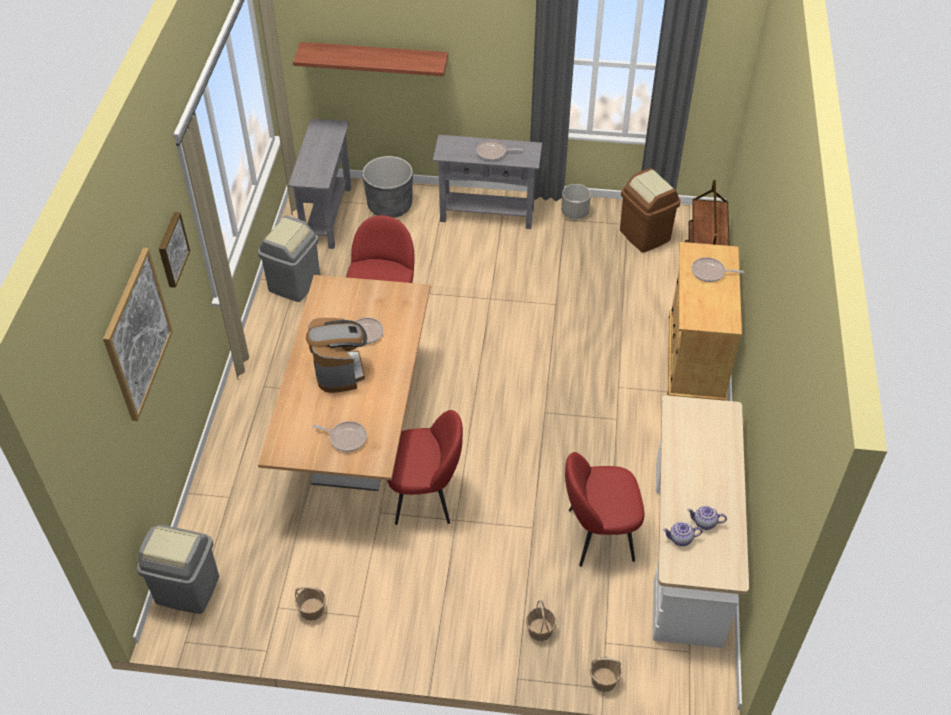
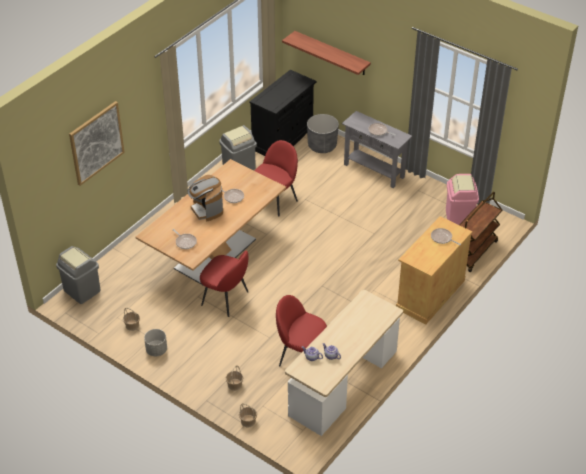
camera: 30 degrees right, 5 degrees down
(171, 249) = (139, 110): picture -> none
(327, 216) = (283, 138): grey console table -> black cabinet
(339, 370) = (206, 210): coffee machine -> coffee machine turned 135 degrees clockwise
(574, 213) = (426, 189): grey planter -> grey planter (156, 350)
(645, 235) = (459, 217): brown trash can -> pink trash can

